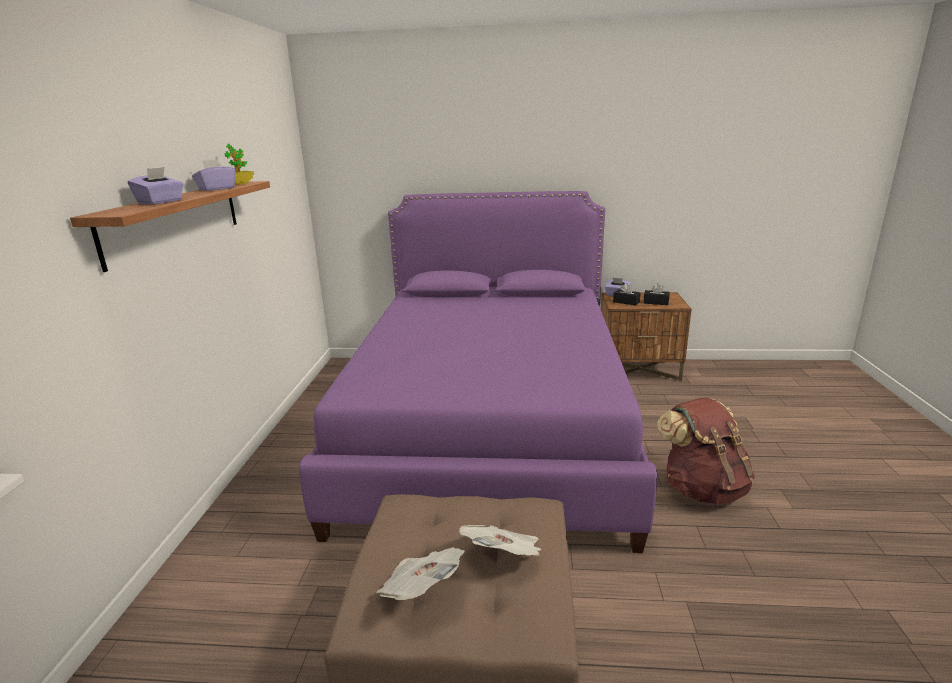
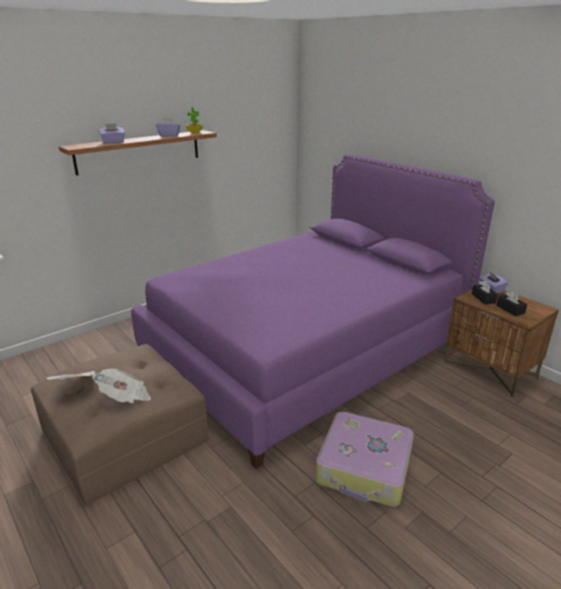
camera: 45 degrees right, 5 degrees up
(702, 488) = (364, 468): brown backpack -> suitcase

